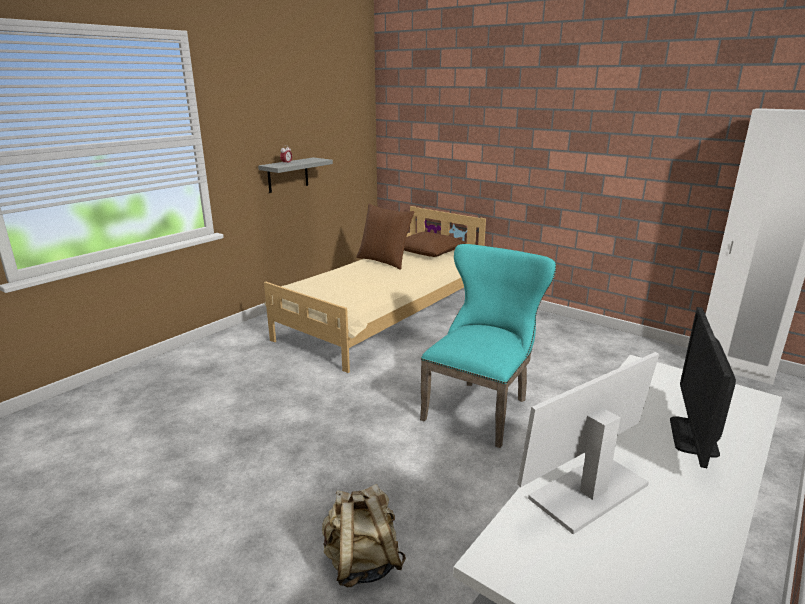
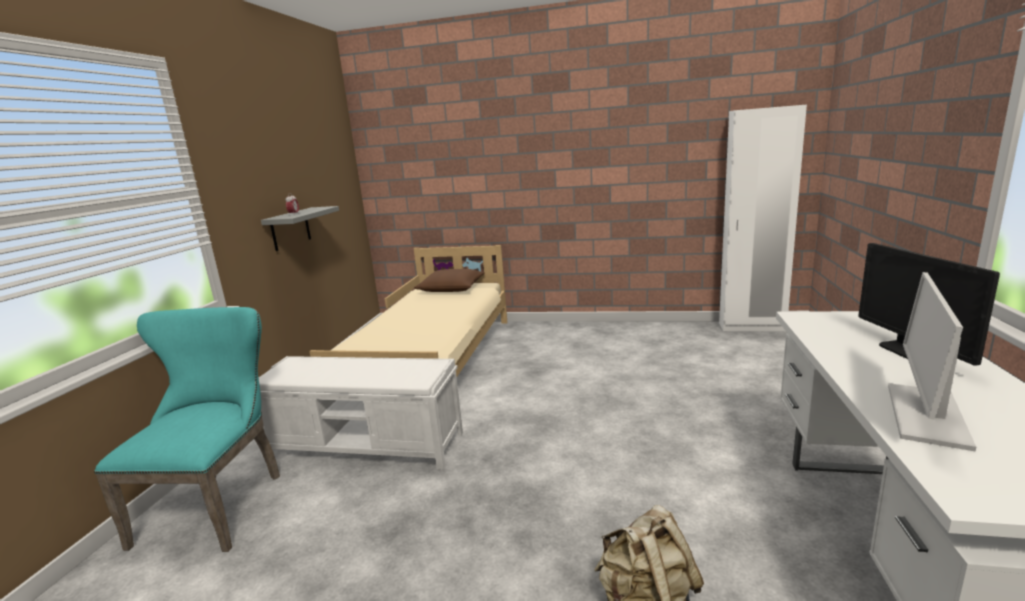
camera: 25 degrees left, 5 degrees down
(282, 369) = (367, 445): none -> white bench
(384, 261) = (417, 305): brown pillow -> none
(481, 407) = (603, 415): turquoise chair -> turquoise chair (219, 503)

